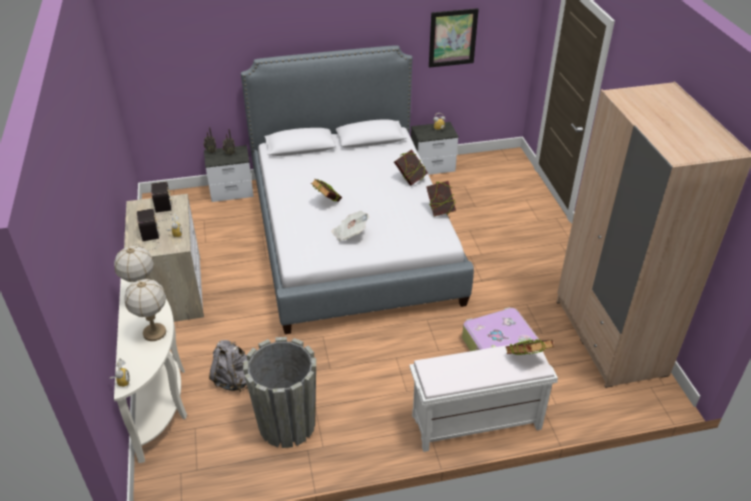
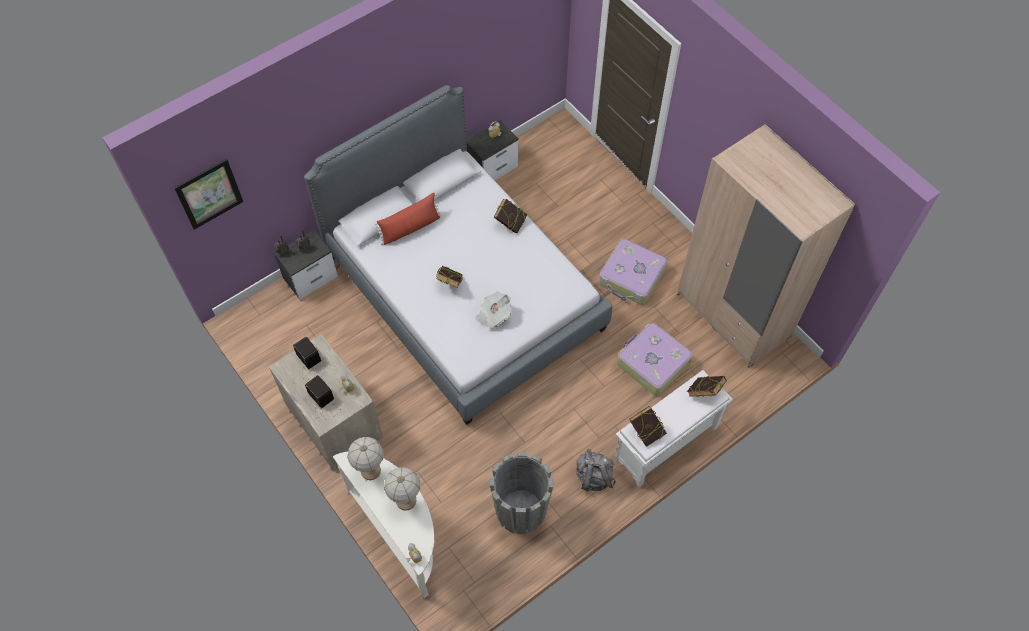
camera: 25 degrees left, 20 degrees up
(234, 379) = (451, 488): grey backpack -> grey backpack (594, 477)
(321, 158) = (410, 228): none -> red pillow
(440, 210) = (557, 254): book -> book (646, 432)
(452, 38) = (495, 52): picture -> picture (209, 194)
(516, 275) = (631, 277): none -> suitcase

